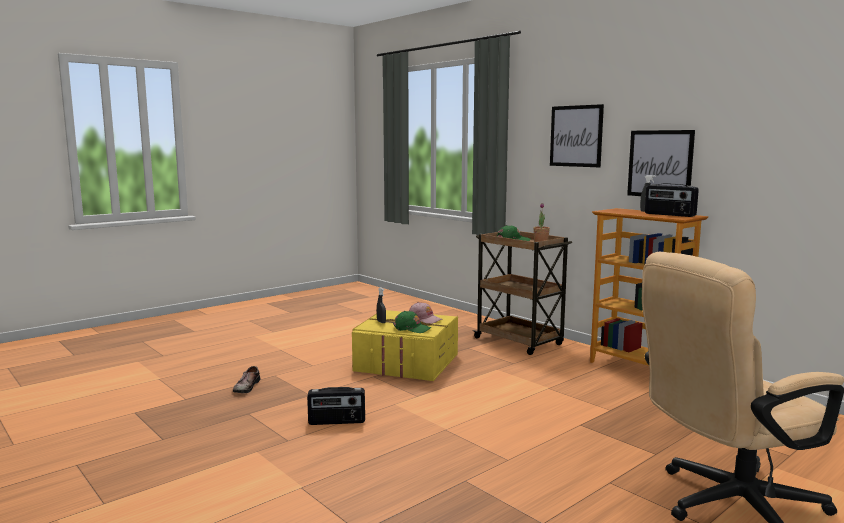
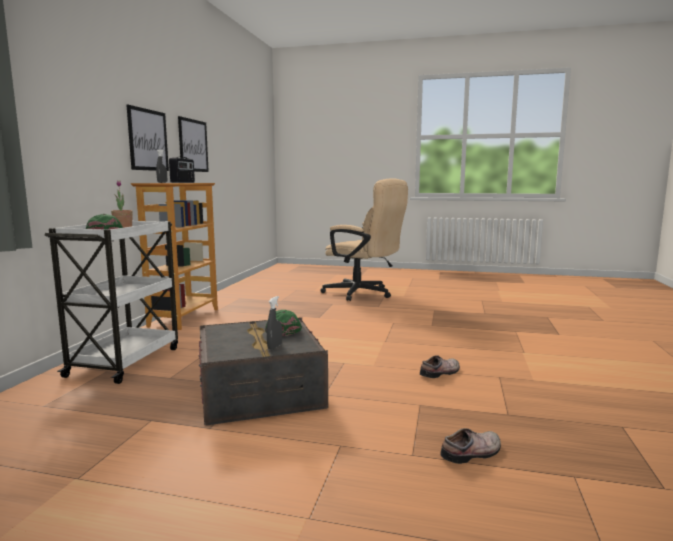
camera: 125 degrees left, 0 degrees up
(337, 422) = (441, 373): radio -> shoe
(407, 363) = (260, 392): yellow storage box -> grey storage box
(424, 319) = (235, 333): pink cap -> none
(519, 342) = (126, 361): brown cart -> white cart
(576, 136) = (76, 99): picture -> picture (193, 145)

